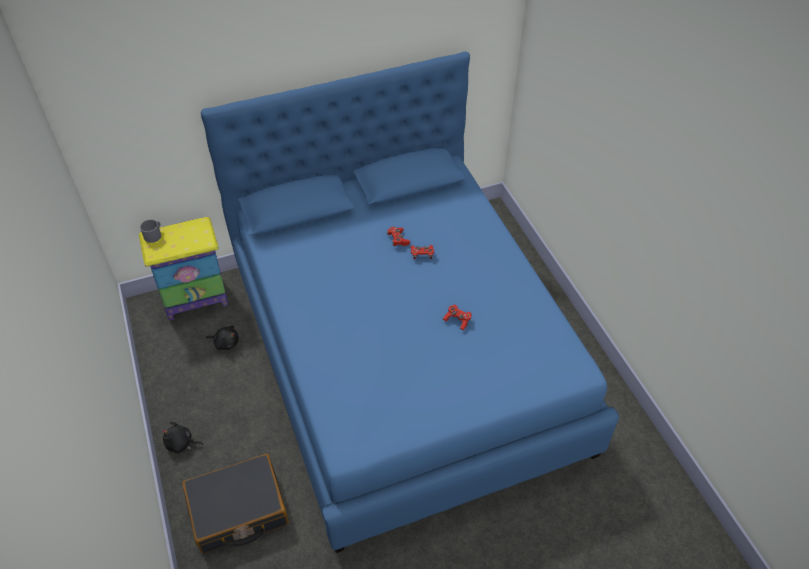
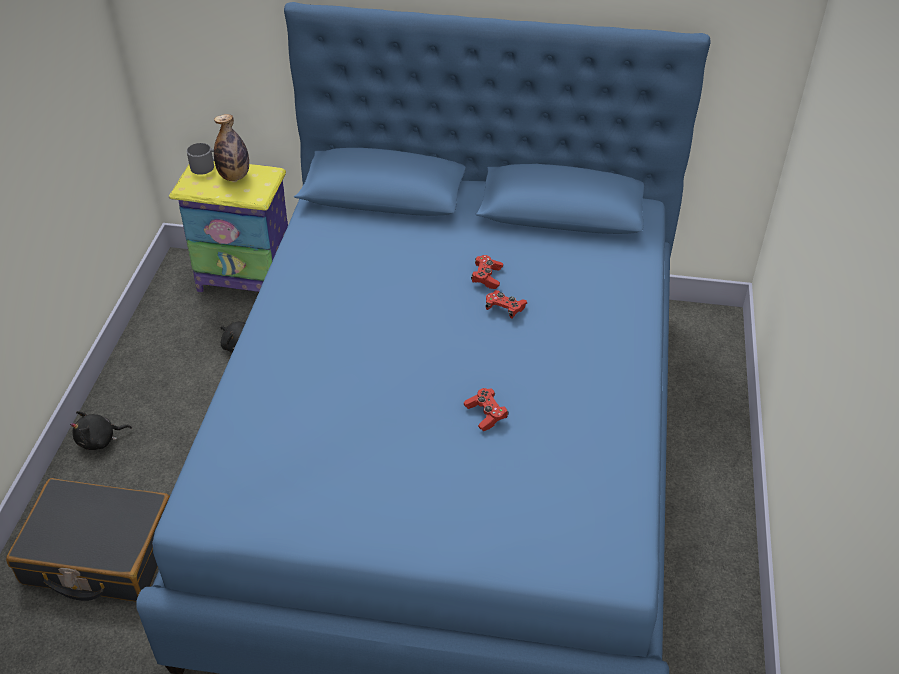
camera: 30 degrees right, 5 degrees down
(180, 234) = (234, 176): none -> bottle
(181, 443) = (100, 440): black plush toy -> black plush toy turned 60 degrees counterclockwise

